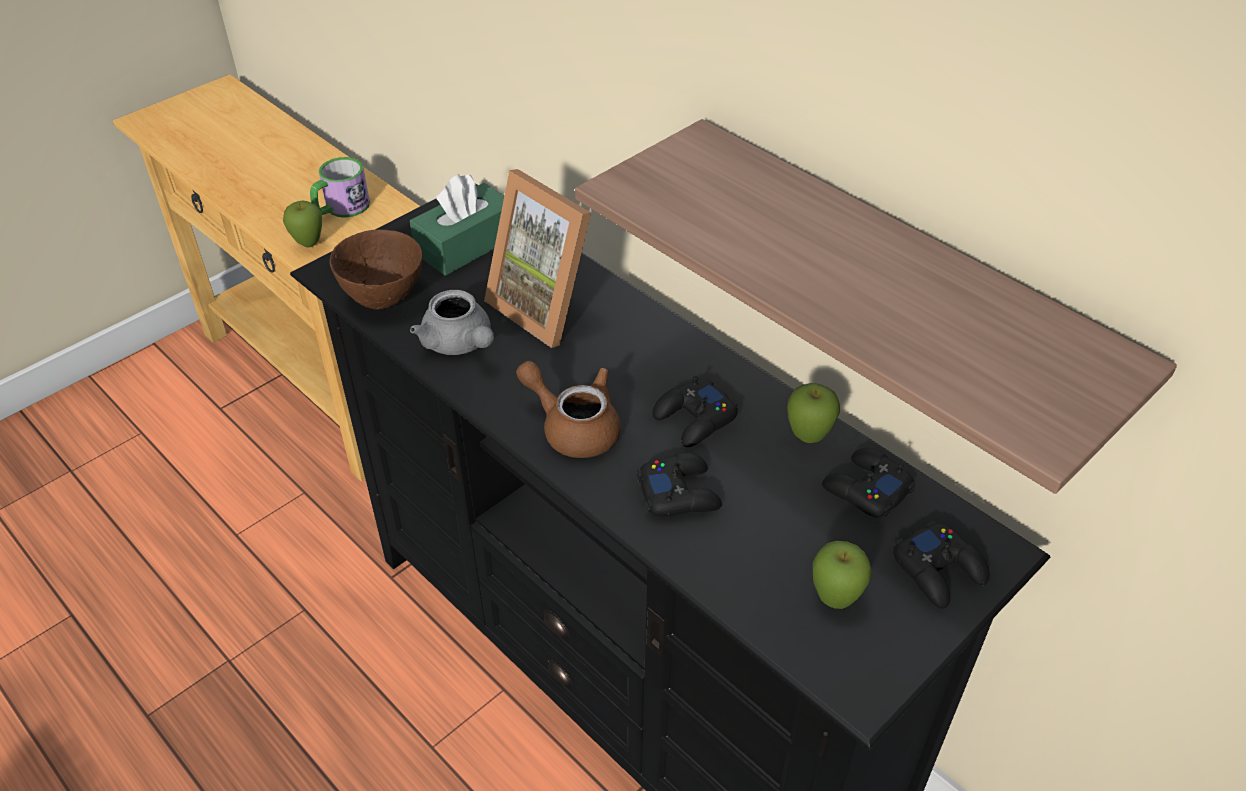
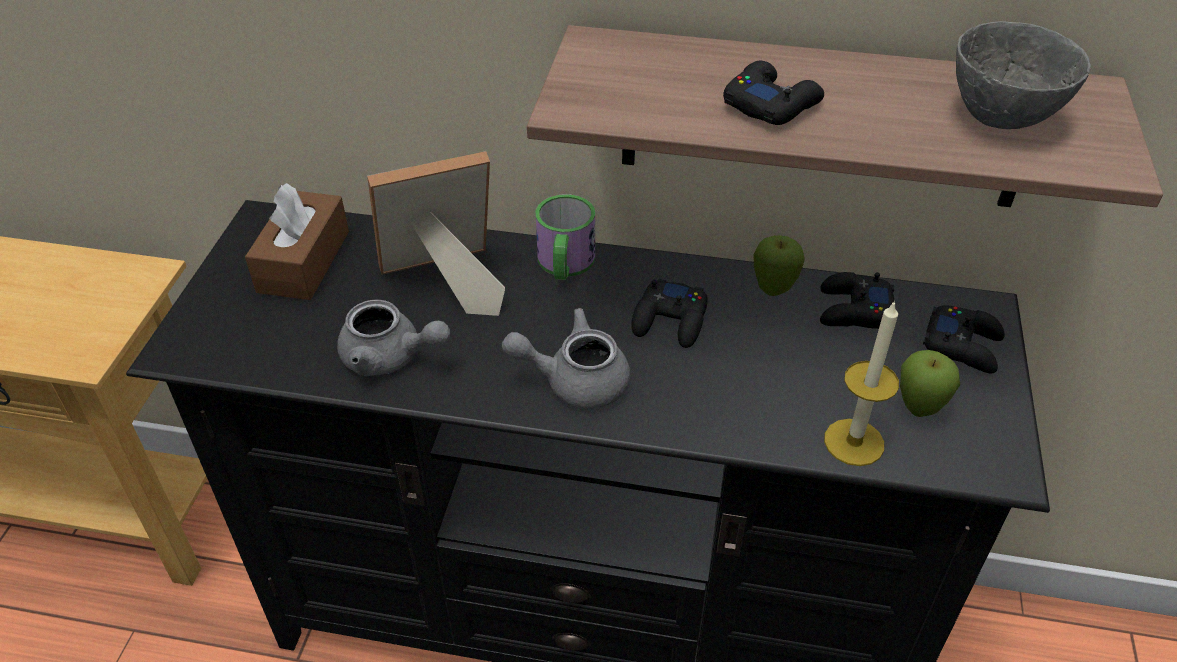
camera: 35 degrees left, 0 degrees up
(309, 244) = (66, 347): apple -> none
(341, 208) = (71, 295): mug -> mug (564, 265)
(384, 297) = (264, 349): brown bowl -> none
(467, 245) = (304, 261): green tissue box -> brown tissue box
(548, 306) = (443, 283): picture frame -> picture frame turned 150 degrees clockwise
(573, 427) = (574, 380): brown teapot -> grey teapot
(679, 493) = (719, 389): black game controller -> black game controller (771, 104)
(748, 594) = (854, 442): none -> candle
(987, 347) = (1002, 118): none -> grey bowl

